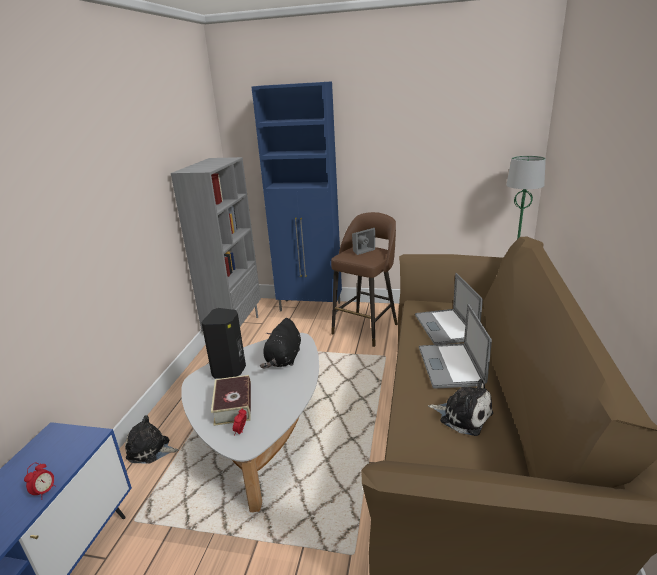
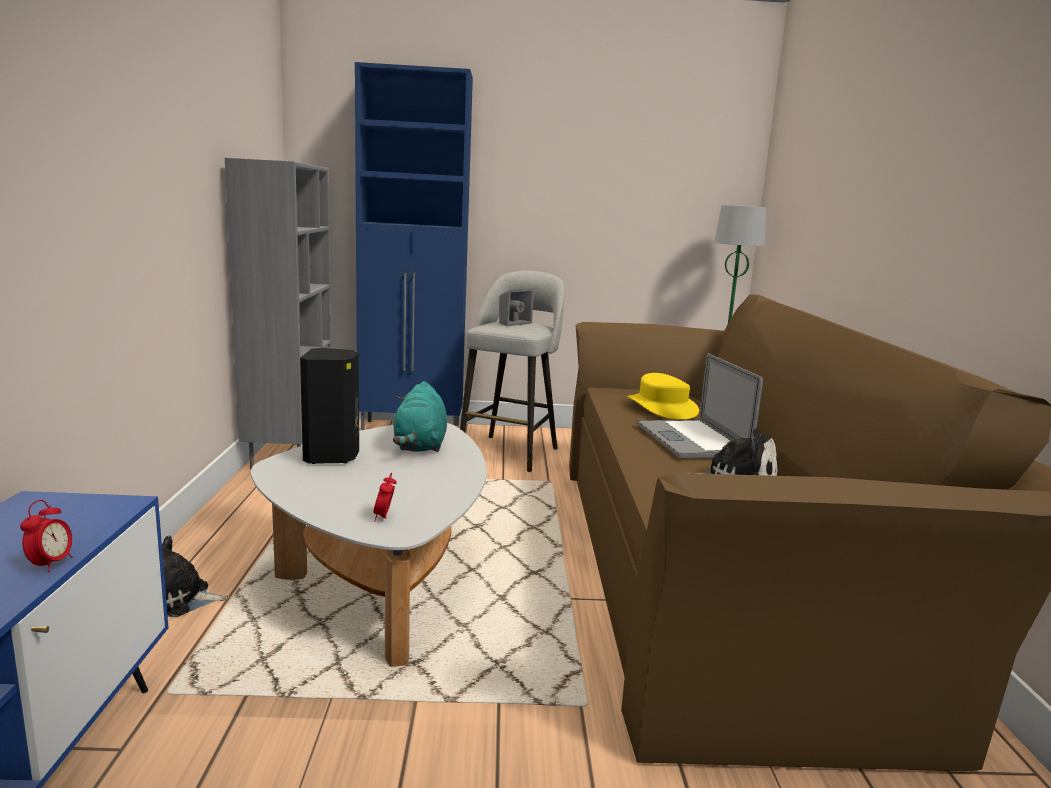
camera: 15 degrees left, 10 degrees down
(233, 405) = (356, 491): book -> none
(283, 359) = (420, 446): black plush toy -> turquoise plush toy
(366, 328) = (510, 452): brown stool -> grey stool
(445, 327) = (662, 407): laptop -> yellow hat

